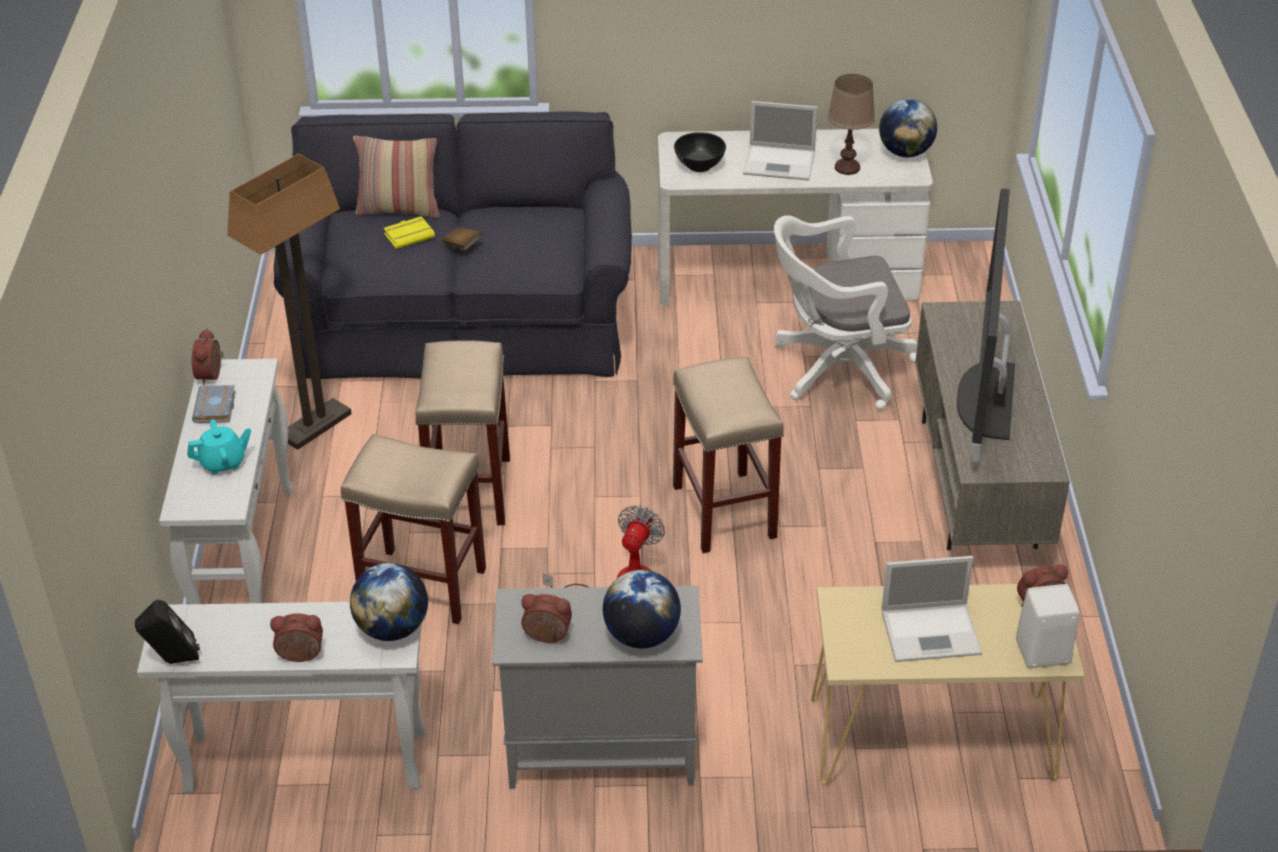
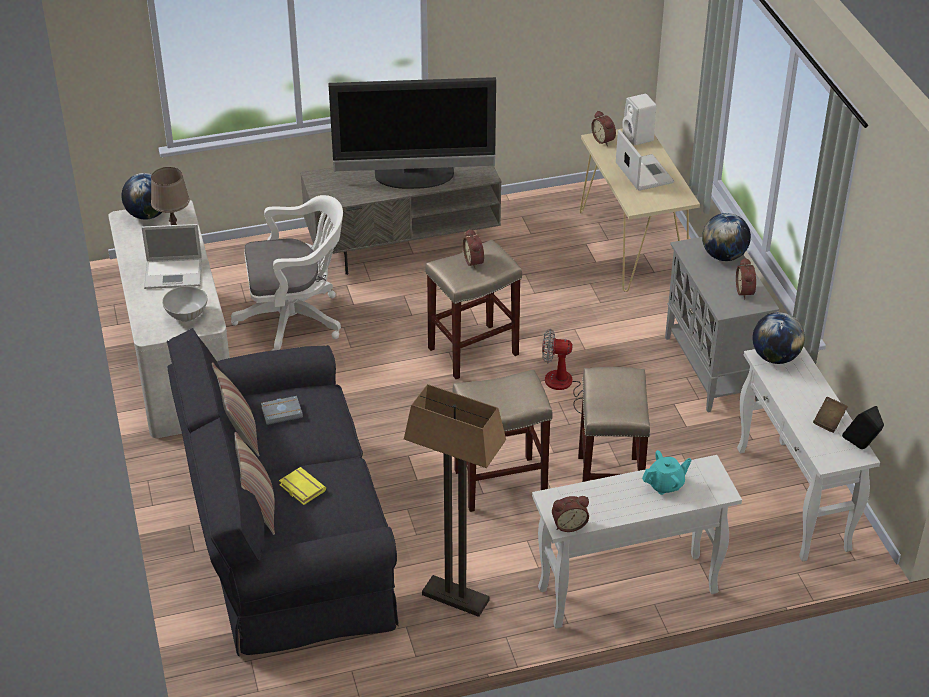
camera: 105 degrees left, 0 degrees up
(216, 408) = (607, 508): grey book -> grey book (282, 412)
(223, 462) = (665, 484): turquoise teapot -> turquoise teapot turned 105 degrees clockwise
(300, 656) = (821, 391): alarm clock -> alarm clock (475, 261)
(462, 246) = (306, 454): brown book -> brown book (829, 421)
(516, 208) = (239, 434): none -> pillow
(700, 165) = (186, 315): black bowl -> white bowl
(780, 163) = (175, 273): laptop -> laptop turned 90 degrees clockwise
(836, 368) = (296, 320): white office chair -> white office chair turned 75 degrees counterclockwise

